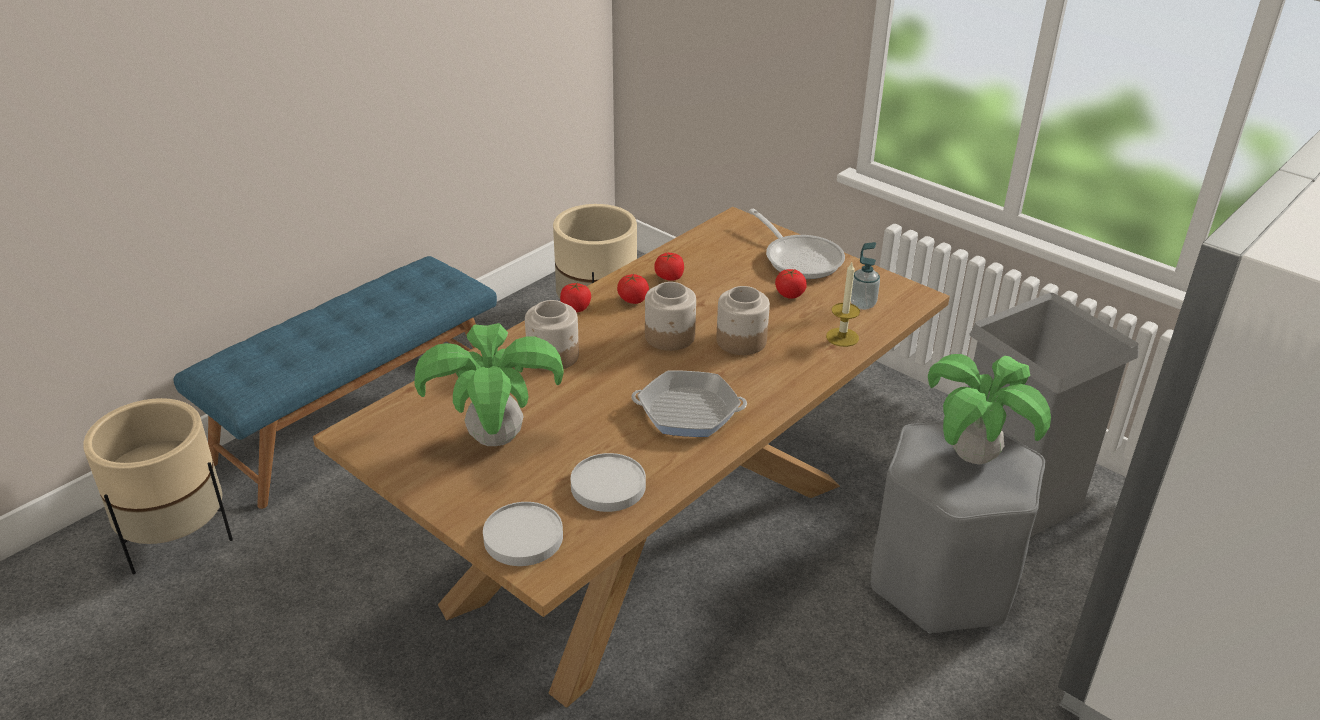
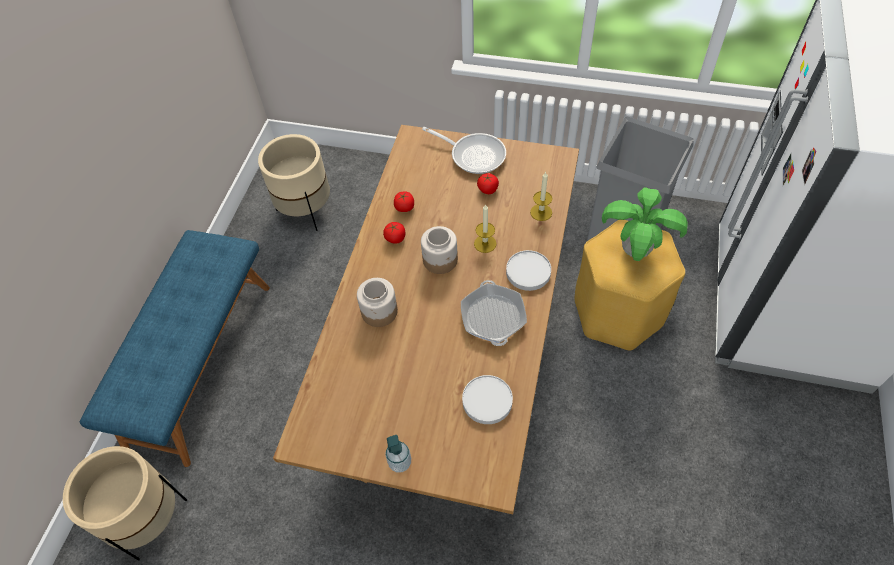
camera: 25 degrees left, 20 degrees up
(496, 438) = (393, 398): potted plant -> none
(522, 538) = (466, 467): white plate -> white plate (528, 272)
(575, 308) = (364, 263): tomato -> none
(688, 411) = (493, 317): frying pan -> frying pan turned 105 degrees clockwise
(740, 341) = (485, 243): jar -> candle
(862, 304) = (535, 179): soap dispenser -> soap dispenser (400, 463)
(941, 582) = (617, 313): grey stool -> yellow stool

